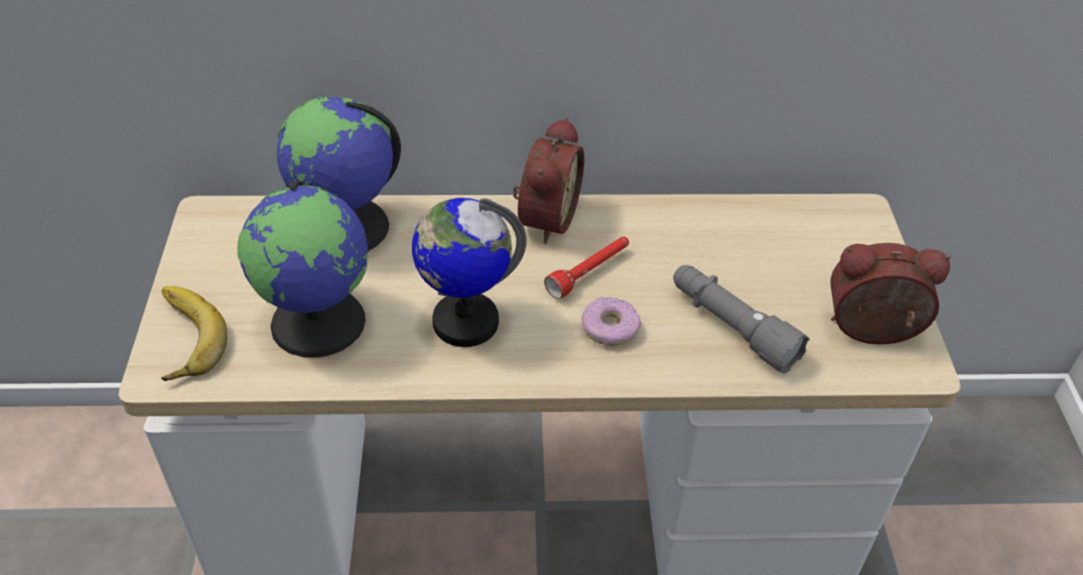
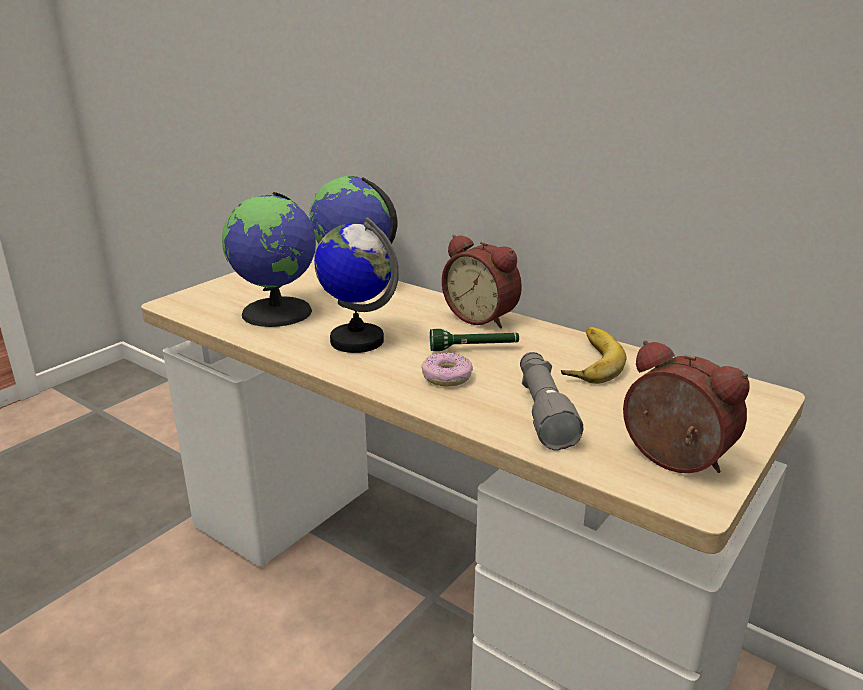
camera: 40 degrees right, 20 degrees down
(181, 338) = (203, 295): banana -> banana (587, 361)
(544, 218) = (482, 317): alarm clock -> alarm clock turned 75 degrees clockwise
(589, 273) = (474, 349): red flashlight -> green flashlight

